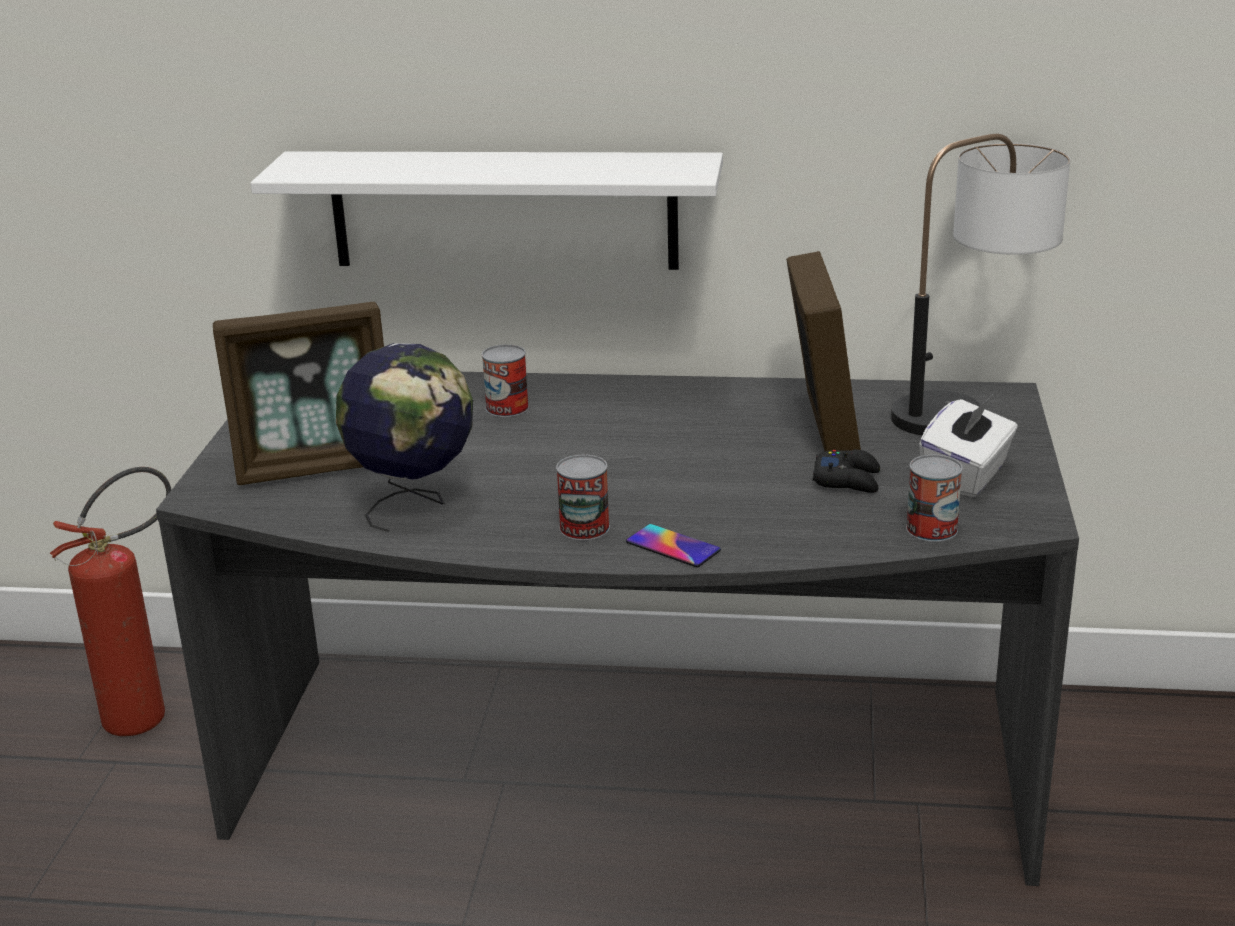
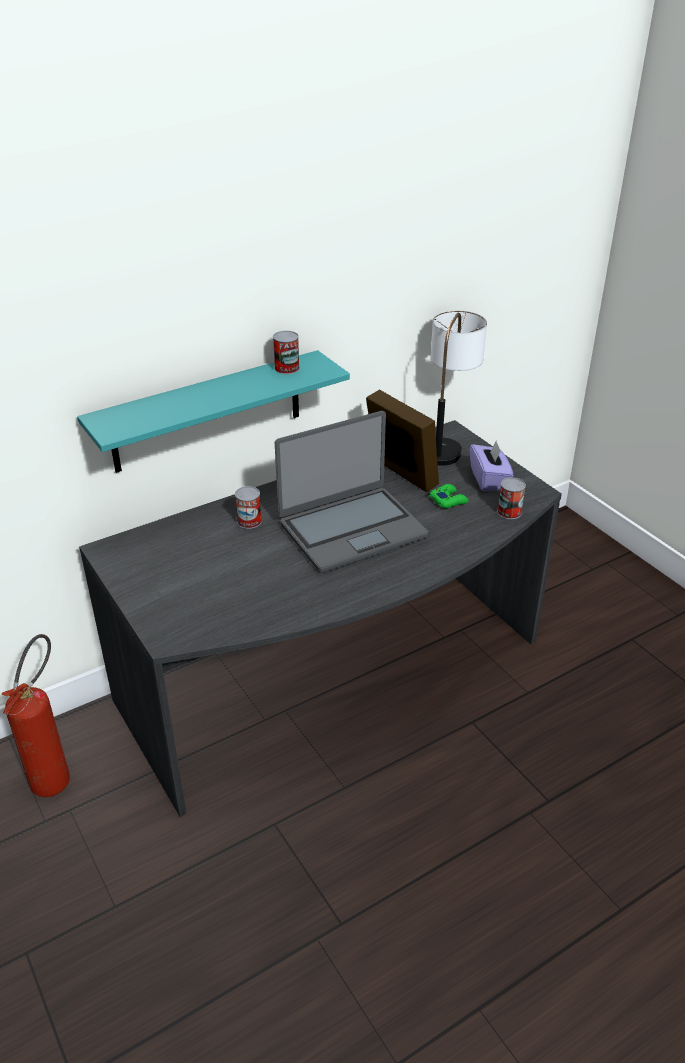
camera: 40 degrees left, 10 degrees up
(317, 466) = (202, 595): picture frame -> none
(414, 505) = (284, 595): globe -> none
(503, 210) = (207, 412): white shelf -> turquoise shelf
(584, 528) = (378, 573): can -> can (287, 368)
(632, 464) = (351, 529): none -> laptop
(673, 546) = (426, 565): phone -> none
(847, 480) = (448, 500): black game controller -> green game controller
(966, 476) = (489, 479): white tissue box -> purple tissue box

